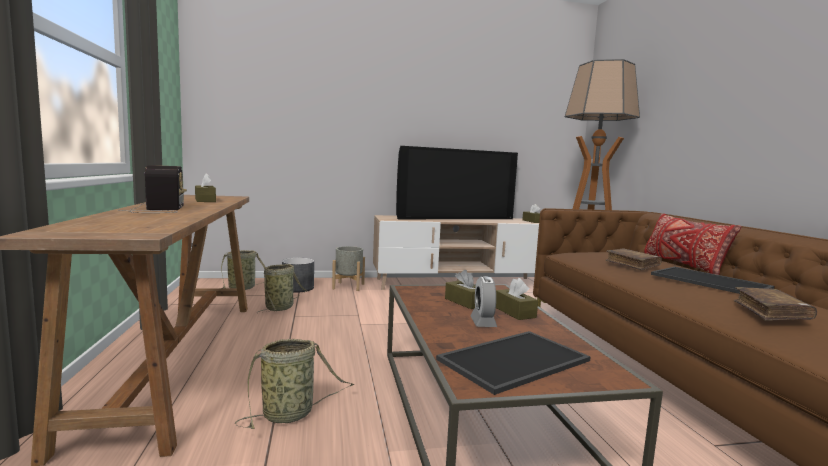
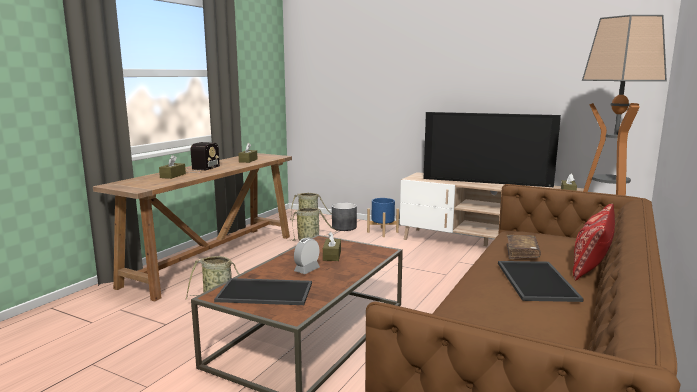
camera: 40 degrees right, 5 degrees up
(348, 286) = (382, 232): grey planter -> blue planter
(514, 312) = (345, 269): brown tissue box -> brown tissue box (173, 176)
(771, 312) = (479, 312): brown book -> none

